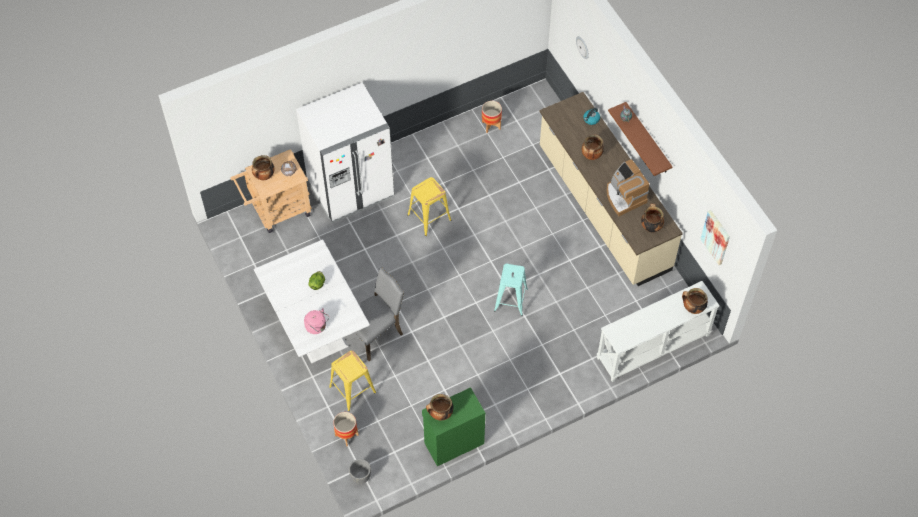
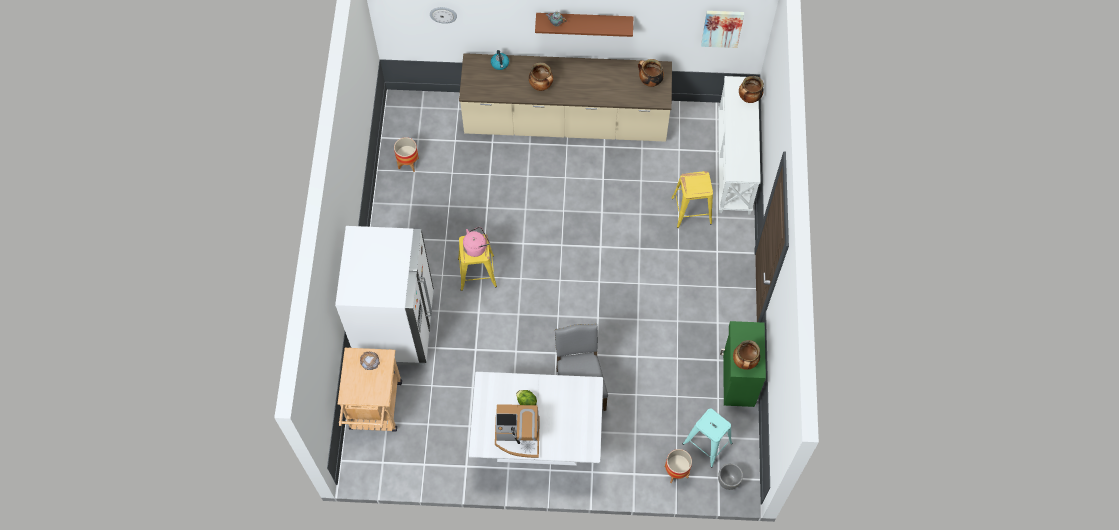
camera: 60 degrees left, 5 degrees up
(264, 176) = (362, 389): cooking pot -> none
(317, 327) = (577, 427): pink kettle -> pink kettle (476, 247)
(352, 390) = (629, 441): yellow stool -> yellow stool (691, 211)
(511, 299) = (614, 250): turquoise stool -> turquoise stool (707, 443)
(624, 196) = (603, 84): coffee machine -> coffee machine (518, 436)

